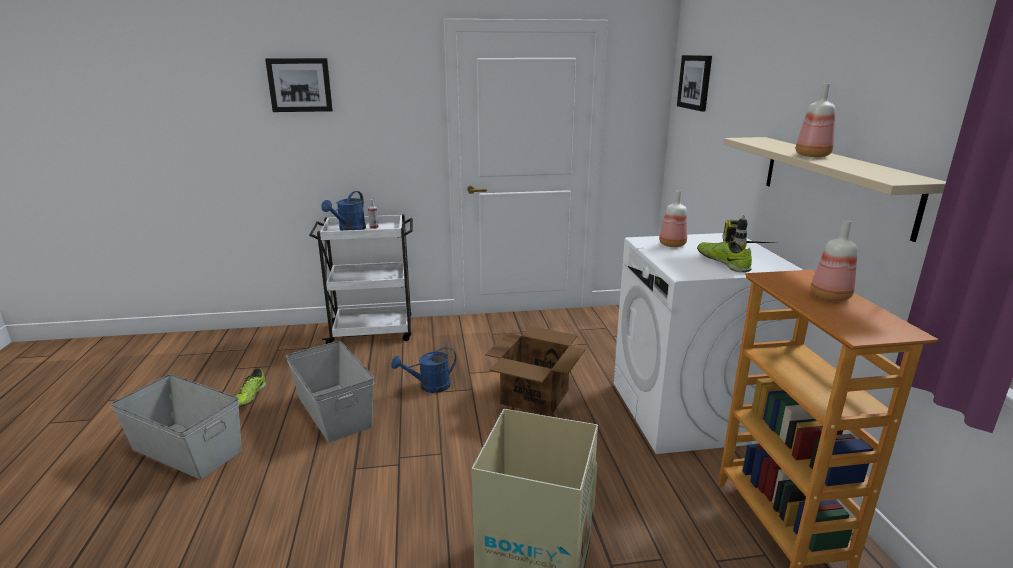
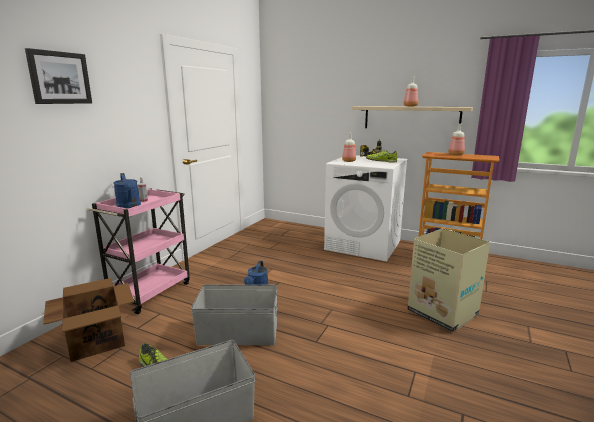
camera: 55 degrees left, 5 degrees down
(373, 332) = (151, 292): white cart -> pink cart
(535, 396) = (309, 269): cardboard box -> cardboard box (97, 340)
(695, 82) = (287, 85): picture -> none

